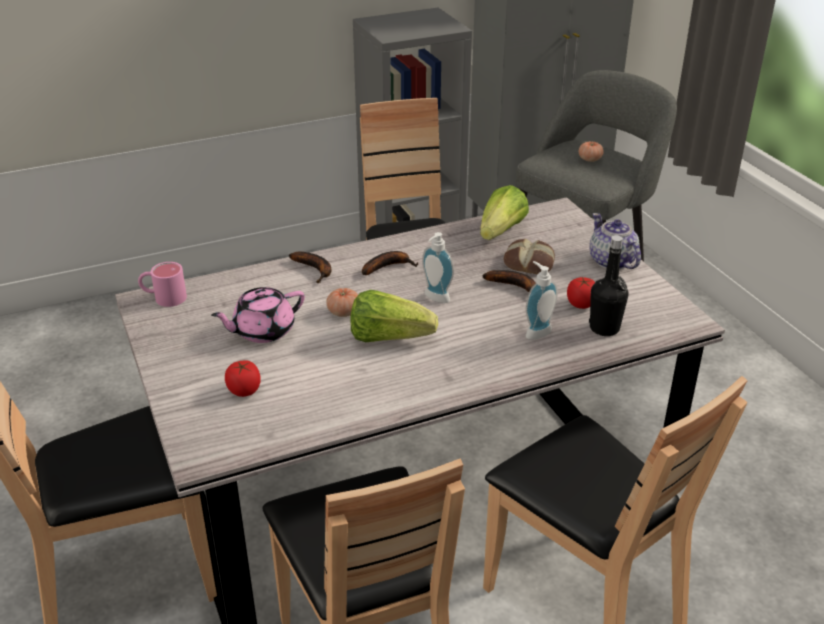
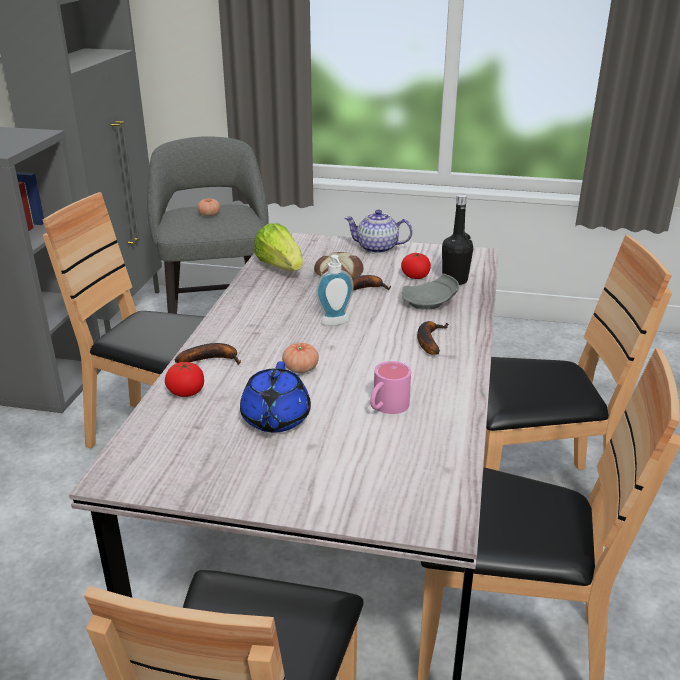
camera: 55 degrees left, 5 degrees down
(163, 297) = (129, 461): pink mug -> pink mug (386, 407)
(244, 390) = (361, 461): tomato -> tomato (186, 392)
(262, 331) = (275, 419): pink teapot -> blue teapot
(388, 266) = (259, 325): banana -> banana (428, 340)
(388, 337) = (365, 361): lettuce -> none
(536, 331) = (430, 303): soap dispenser -> grey plate

